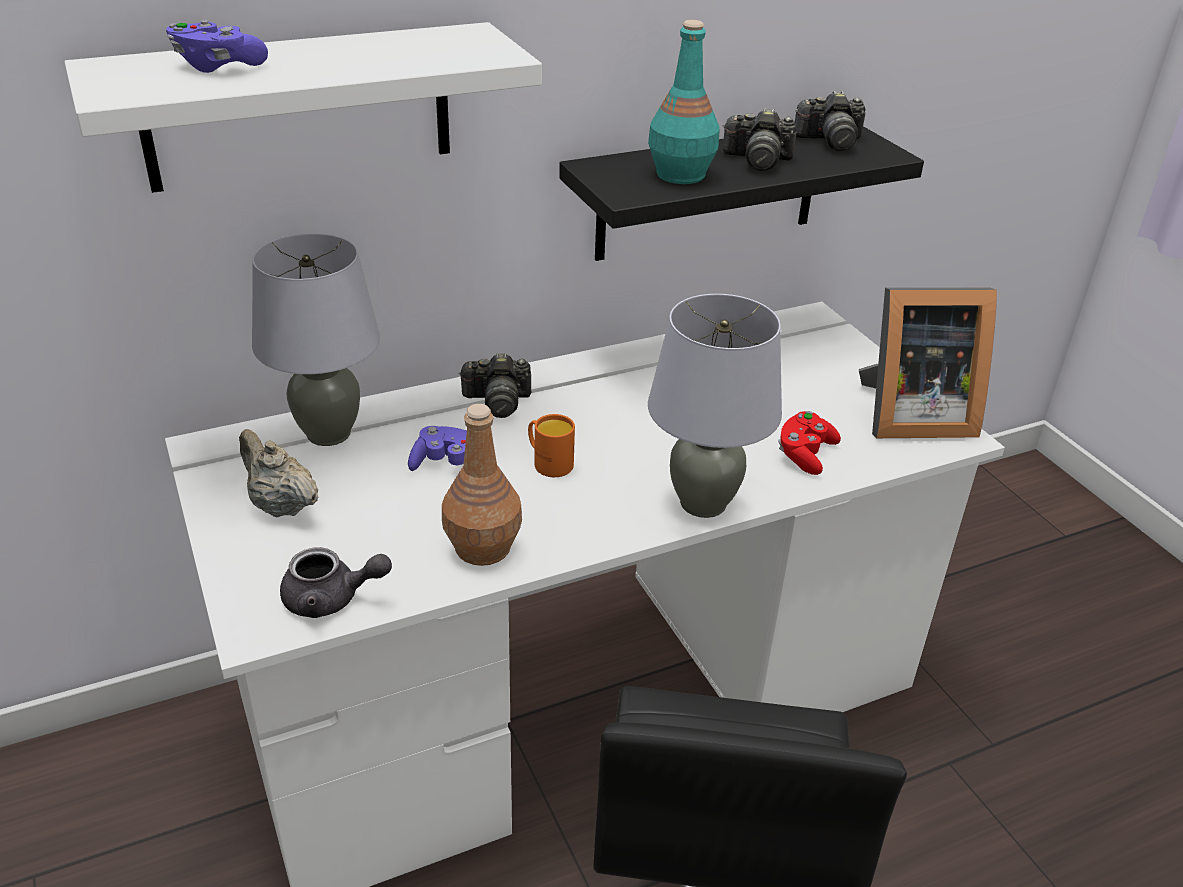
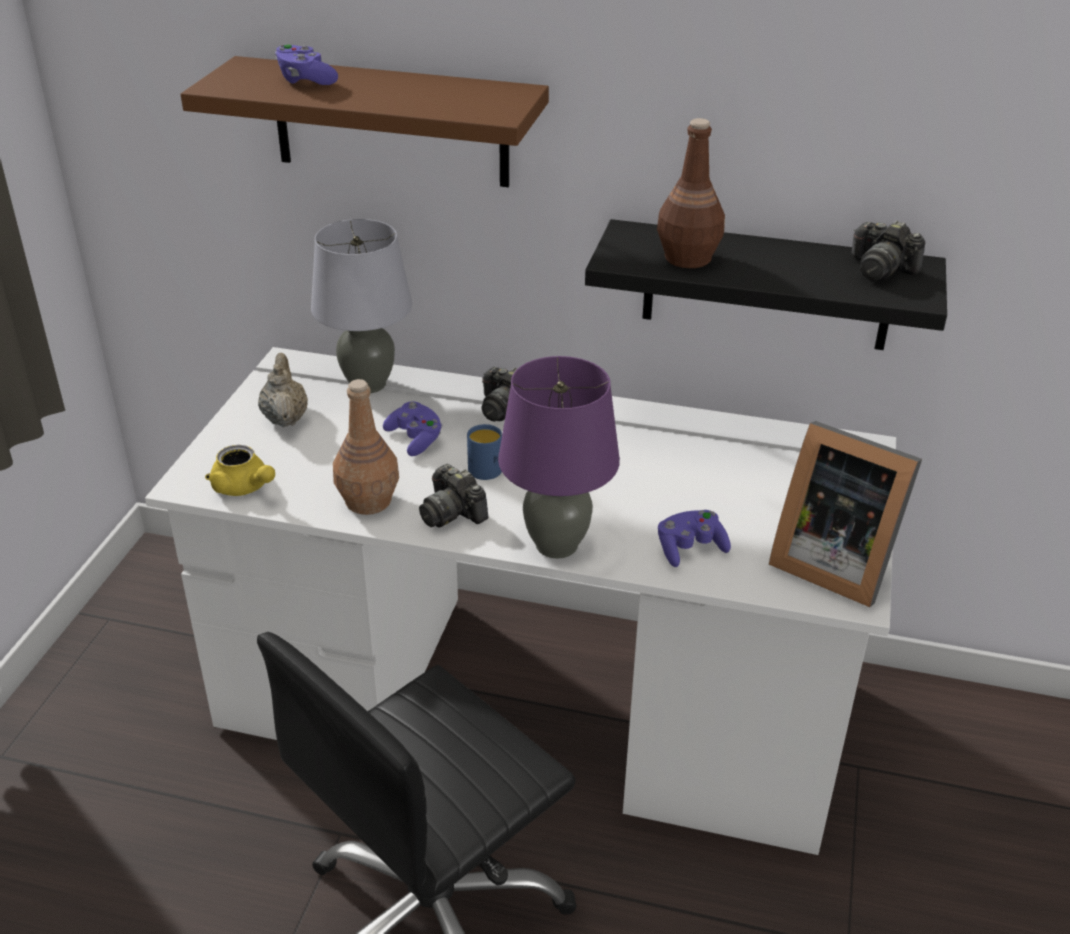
camera: 40 degrees right, 0 degrees up
(299, 107) = (390, 122): white shelf -> brown shelf
(331, 599) = (244, 488): grey teapot -> yellow teapot
(548, 463) = (484, 466): orange mug -> blue mug
(680, 174) = (687, 257): turquoise bottle -> brown bottle
(702, 503) = (556, 545): grey table lamp -> purple table lamp
(757, 160) = (778, 266): camera -> camera (452, 513)
(805, 454) = (690, 549): red game controller -> purple game controller

